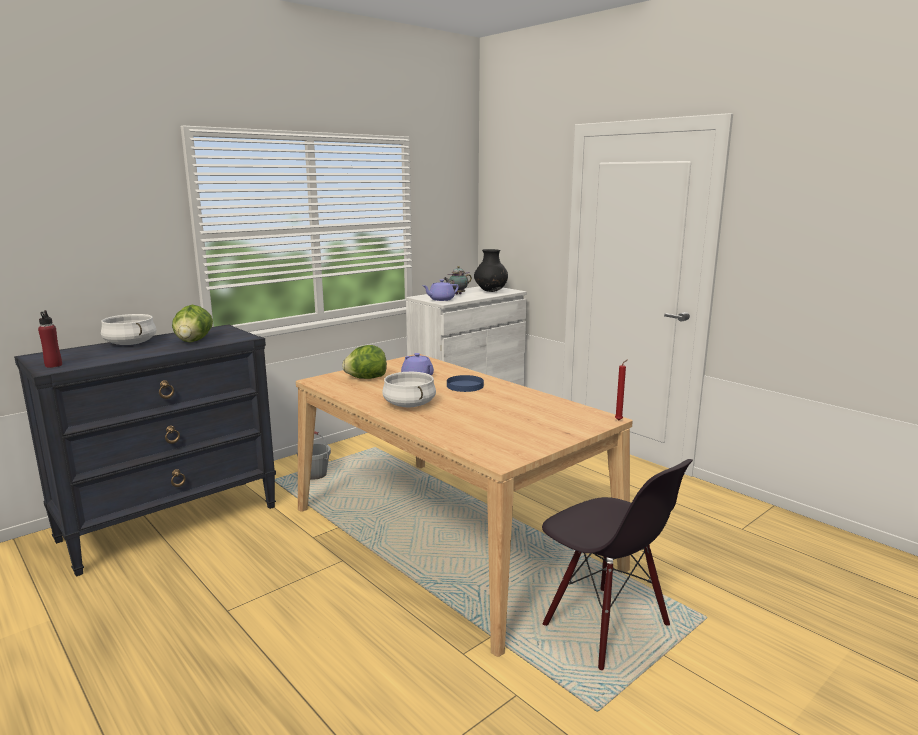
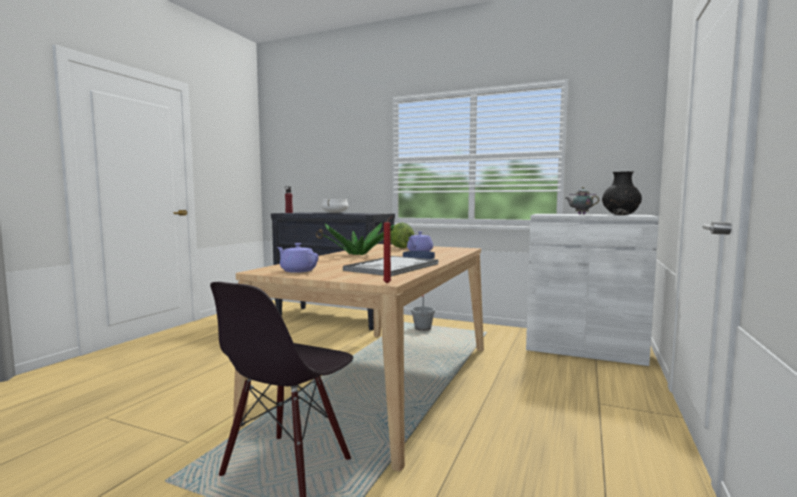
camera: 65 degrees right, 10 degrees down
(193, 341) = (350, 213): lettuce -> none
(409, 404) = (357, 255): white cooking pot -> potted plant
(441, 299) = (547, 214): purple teapot -> purple teapot (297, 270)
(527, 405) = (392, 267): none -> tray

